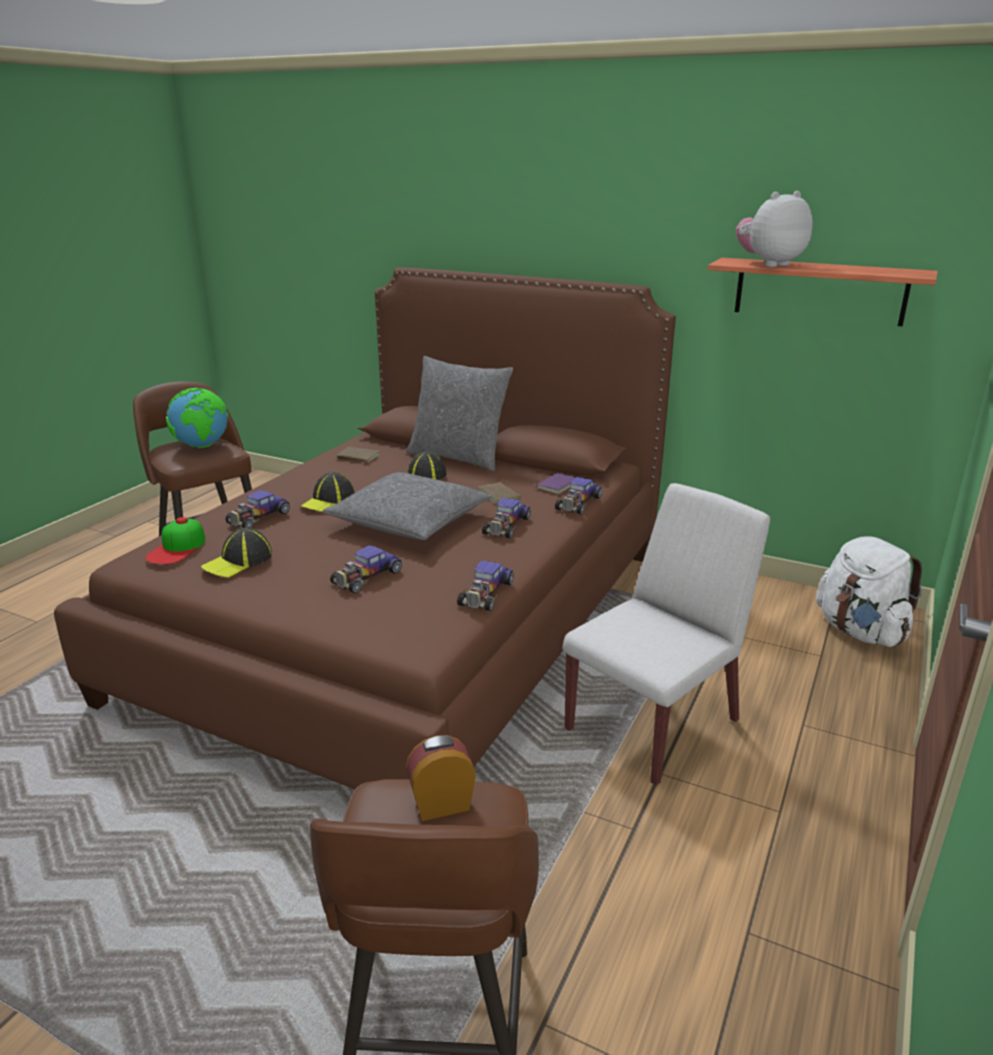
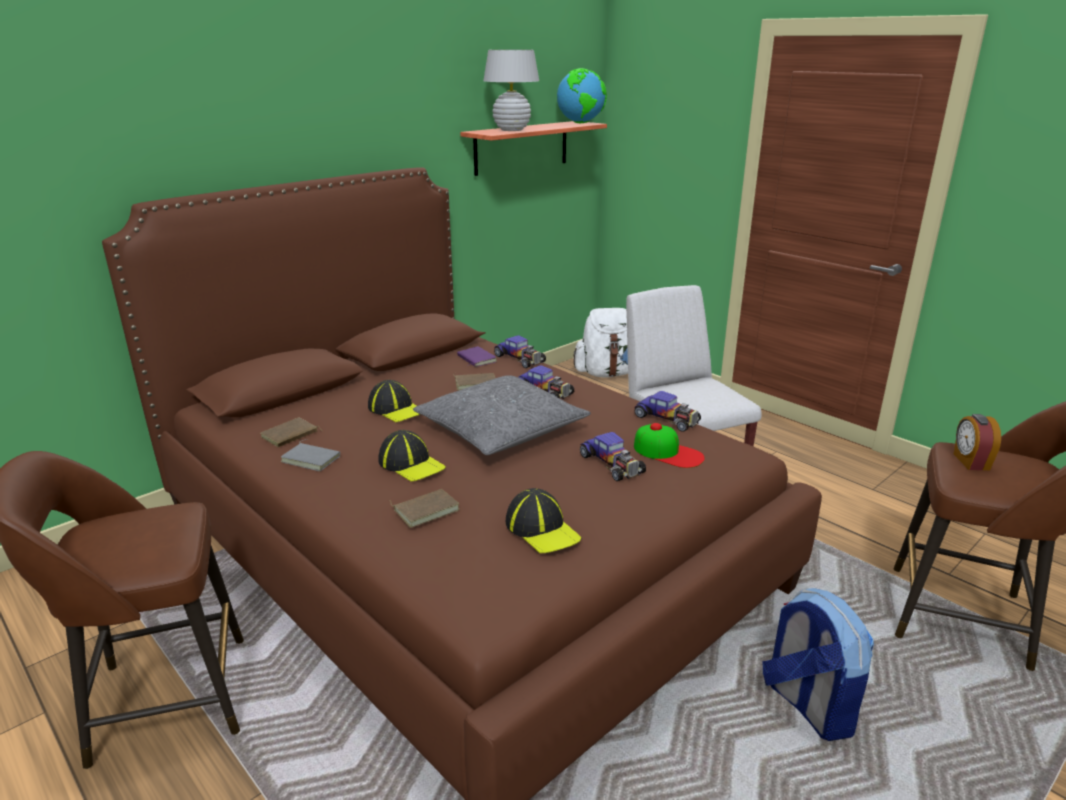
camera: 70 degrees left, 0 degrees up
(177, 548) = (475, 572): cap -> cap (668, 452)
(202, 446) = (129, 531): globe -> globe (581, 123)
(240, 862) = (807, 705): none -> backpack
(258, 517) = (425, 509): toy car -> brown book
(325, 471) = (312, 459): none -> grey book
(458, 457) = (356, 385): grey pillow -> none
(769, 264) = (512, 130): plush toy -> white table lamp

